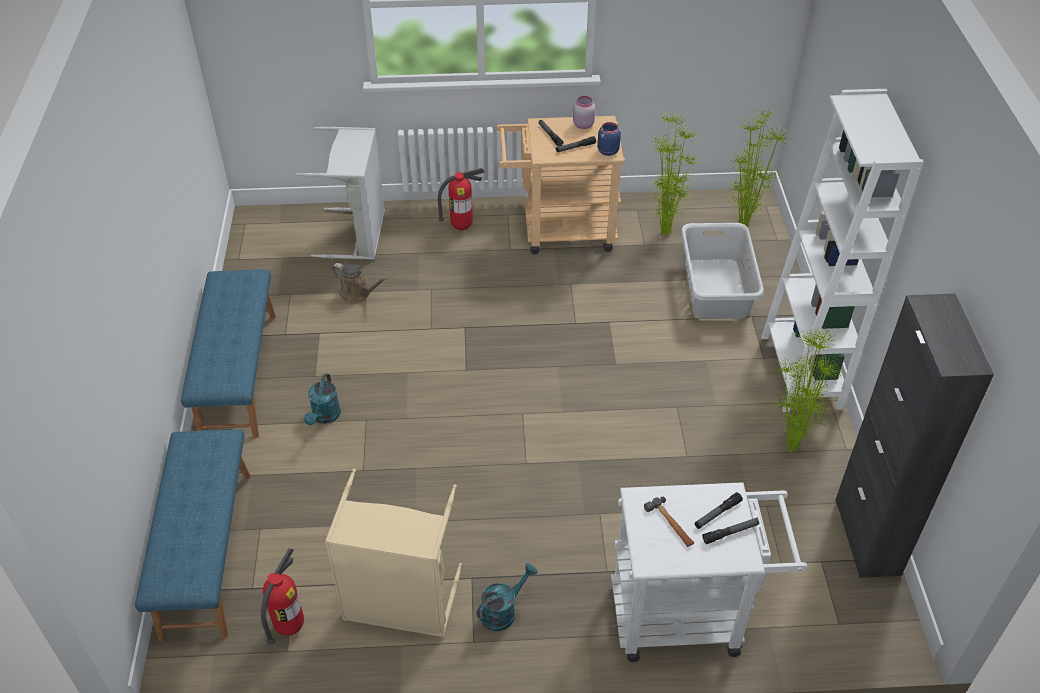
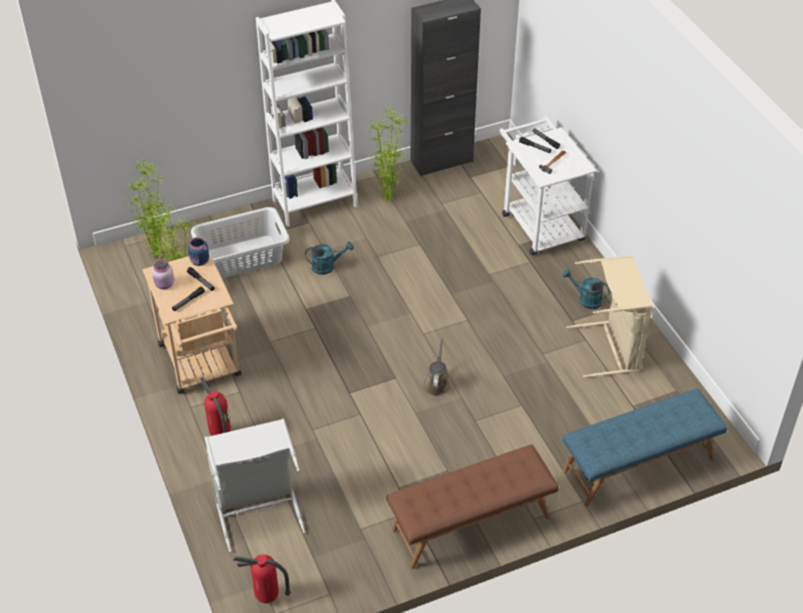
camera: 110 degrees left, 0 degrees up
(238, 374) = (471, 524): blue bench -> brown bench
(289, 626) = (660, 396): fire extinguisher -> fire extinguisher (266, 597)
(325, 417) = (485, 446): turquoise watering can -> turquoise watering can (327, 266)
(357, 294) = (339, 479): brown watering can -> brown watering can (437, 383)

